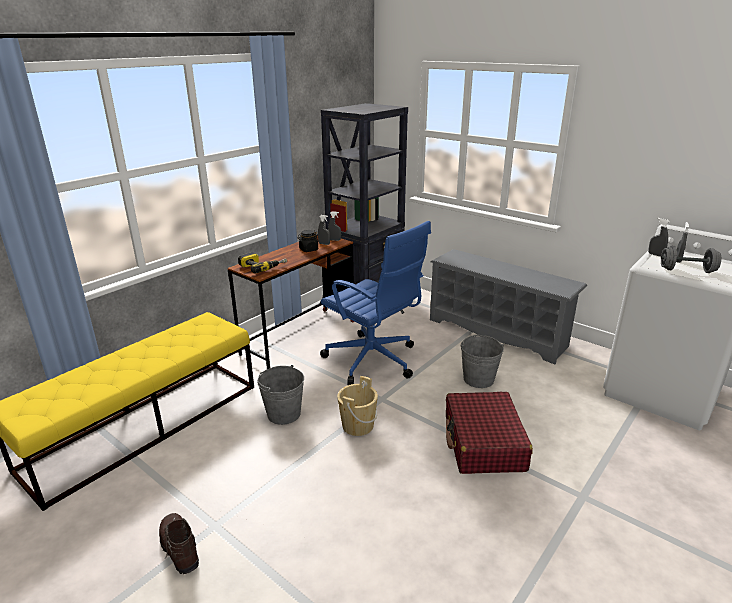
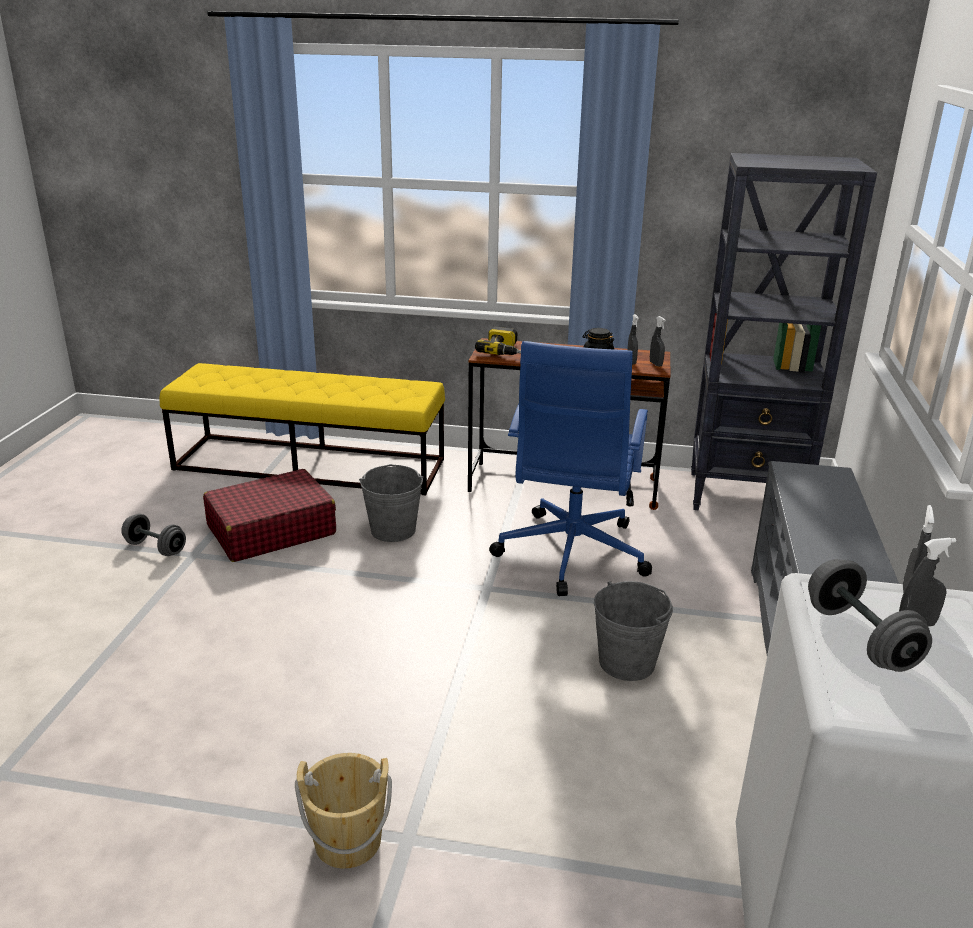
camera: 60 degrees right, 0 degrees up
(179, 549) = (155, 548): brown boot -> grey dumbbell
(357, 425) = (413, 587): beige bucket -> beige bucket (348, 841)
(483, 443) = (461, 704): red suitcase -> red suitcase (271, 530)

